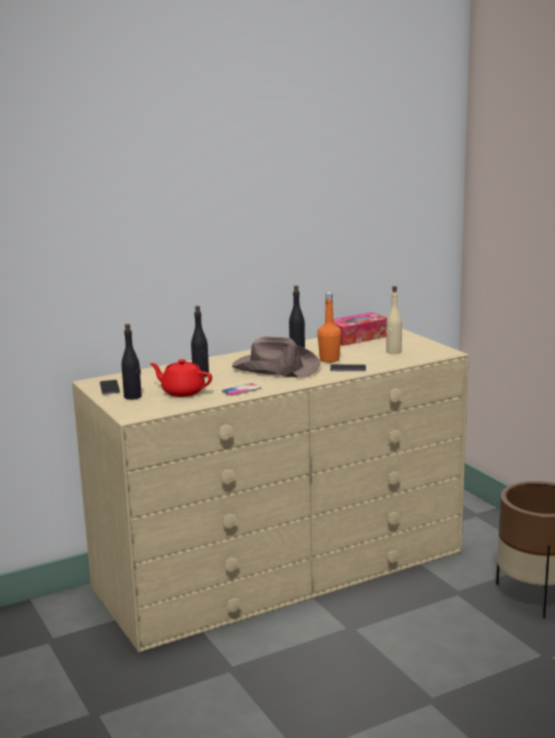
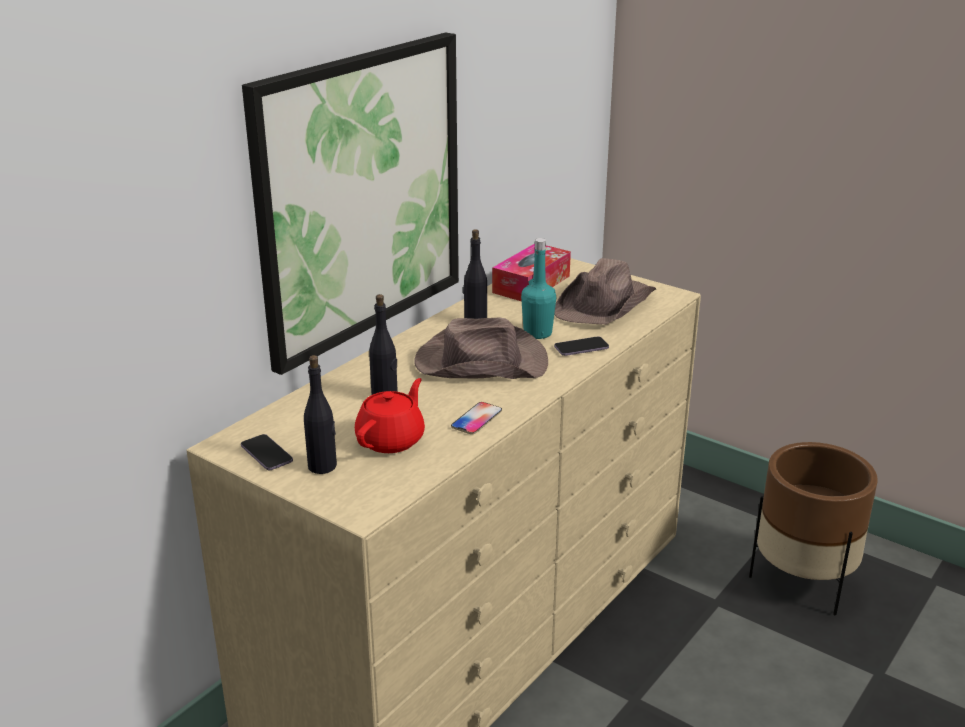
camera: 25 degrees left, 10 degrees up
(182, 392) = (391, 440): red teapot -> red teapot turned 120 degrees clockwise
(217, 253) = (360, 196): none -> picture
(329, 360) = (537, 333): orange bottle -> turquoise bottle
(393, 352) = (605, 304): beige bottle -> brown hat

